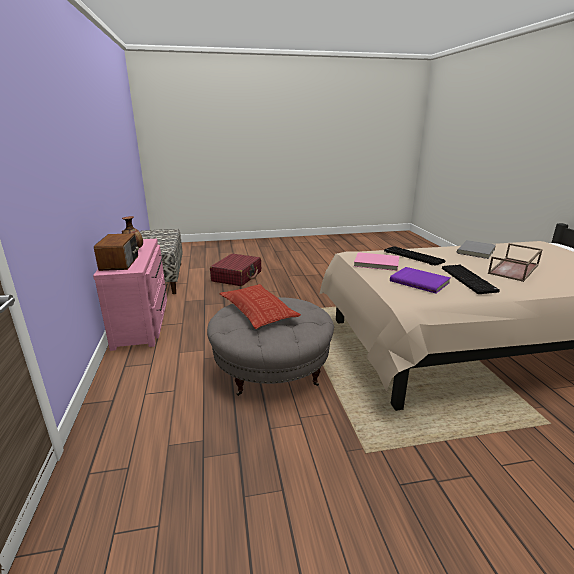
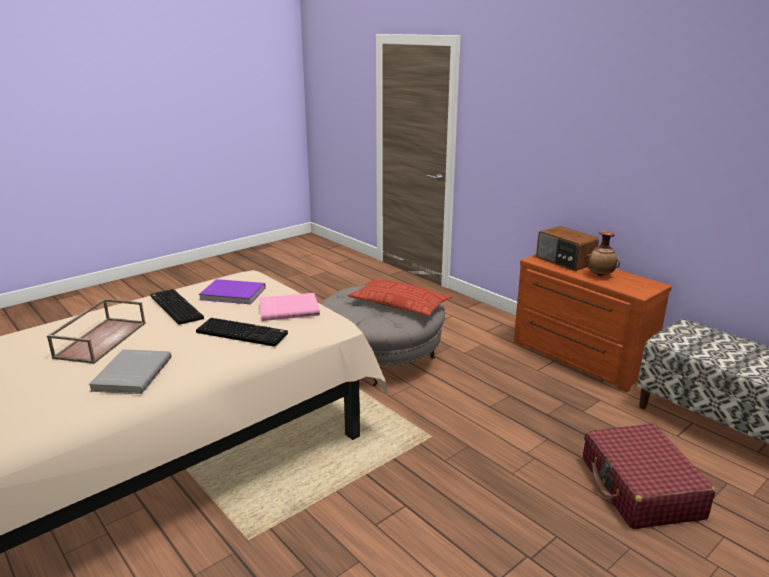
camera: 150 degrees right, 0 degrees up
(143, 322) = (578, 358): pink dresser -> brown dresser

